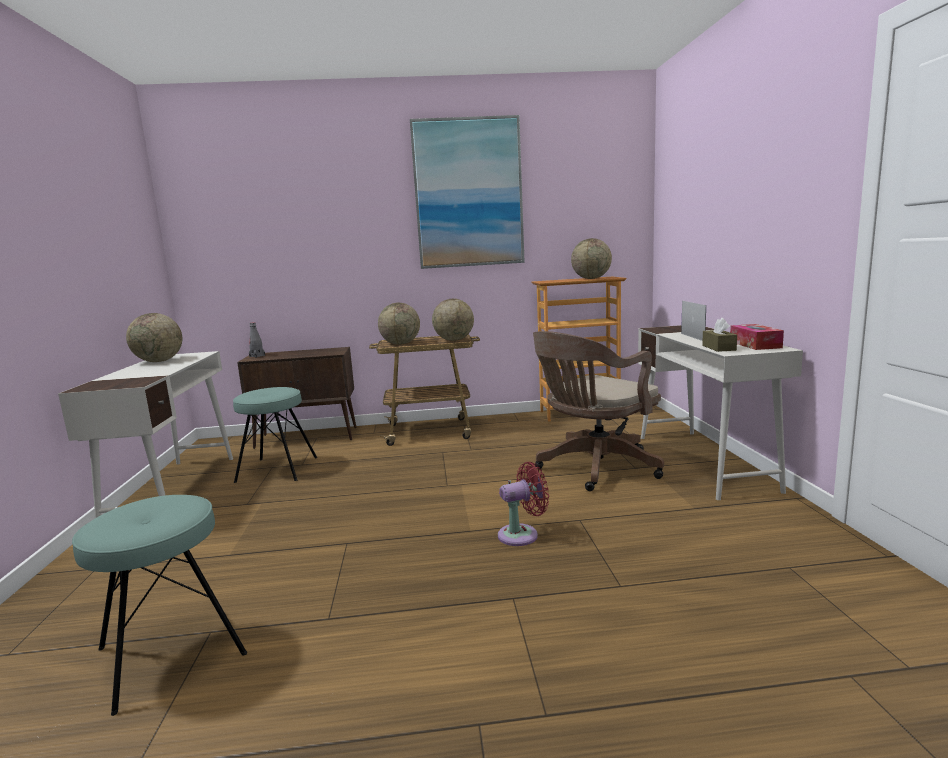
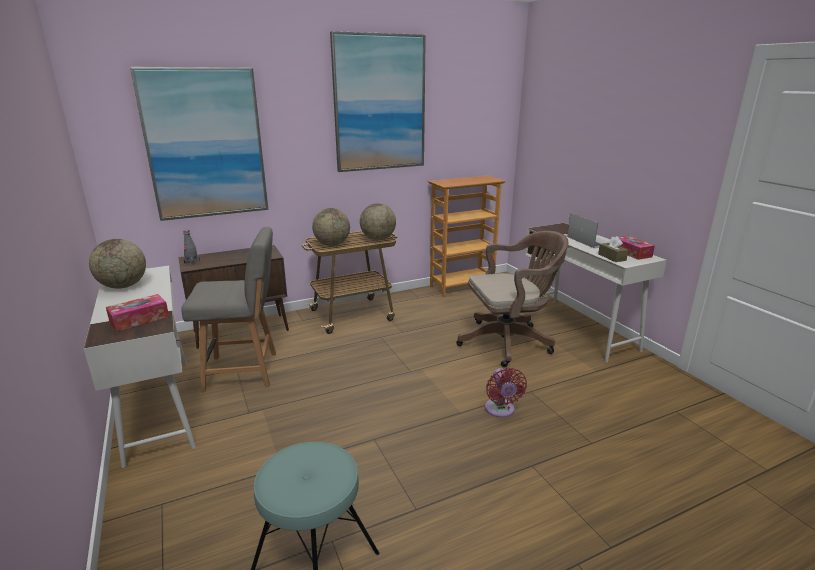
camera: 20 degrees left, 10 degrees up
(132, 379) = (139, 319): none -> tissue box
(277, 469) = (244, 371): turquoise stool -> grey chair
(281, 239) = (205, 144): none -> picture
(522, 534) = (500, 410): red fan -> red fan turned 120 degrees clockwise
(591, 278) = (477, 180): globe -> none
(594, 468) = (509, 342): brown office chair -> brown office chair turned 135 degrees counterclockwise

